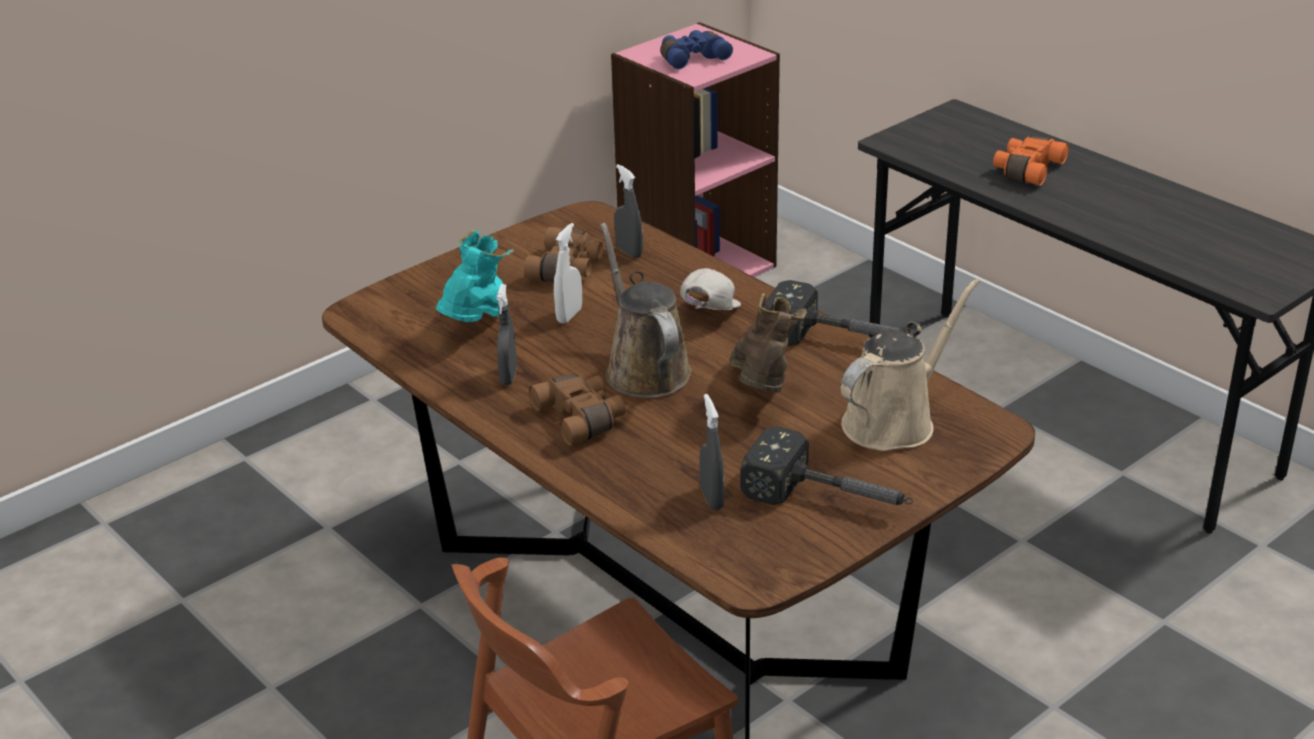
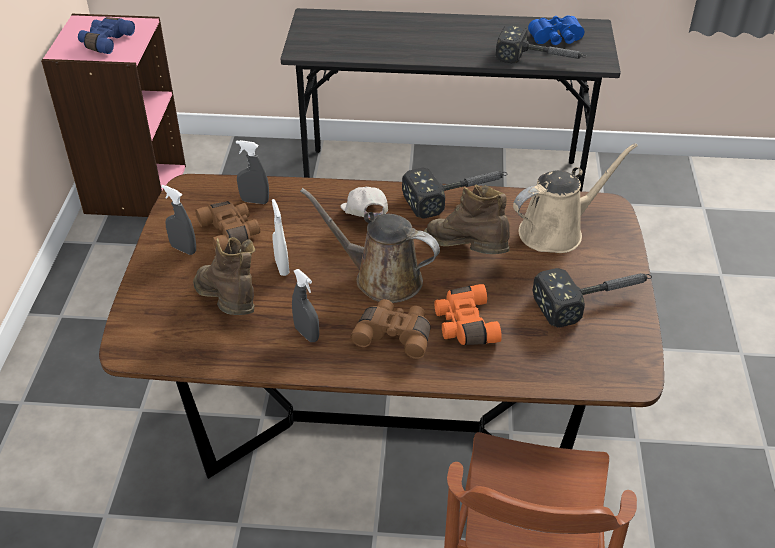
camera: 45 degrees left, 10 degrees up
(478, 323) = (230, 307): turquoise boot -> brown boot
(712, 498) = (540, 340): grey spray bottle -> grey spray bottle (183, 249)
(894, 421) = (556, 231): beige watering can -> beige watering can turned 60 degrees clockwise
(1026, 169) = (397, 38): orange binoculars -> orange binoculars (464, 324)
(1180, 258) = (541, 59): none -> hammer
(1241, 246) = (556, 39): none -> blue binoculars

